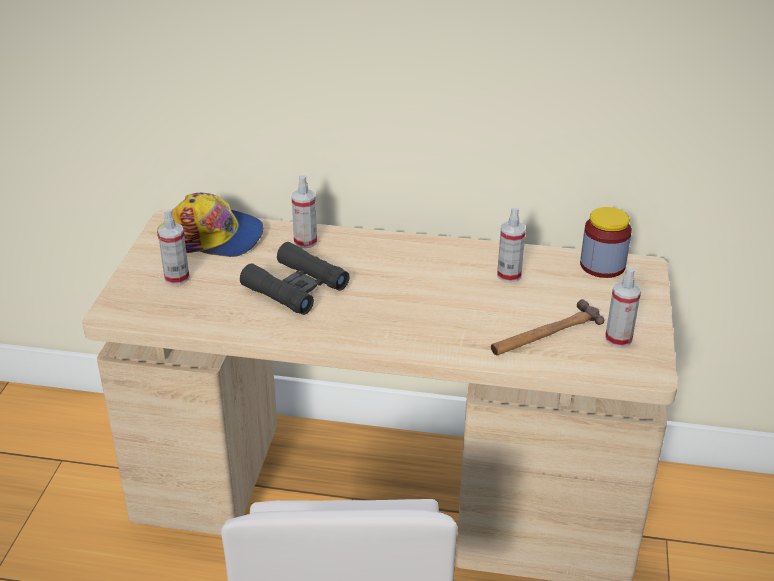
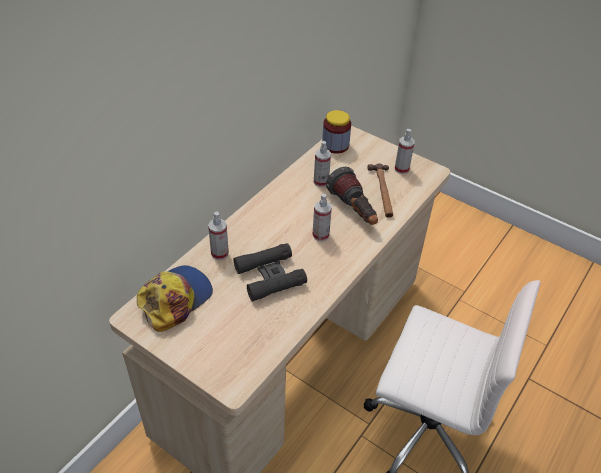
camera: 65 degrees left, 10 degrees up
(177, 278) = (214, 335): spray bottle -> spray bottle (320, 235)
(476, 319) = (354, 211): none -> flashlight

